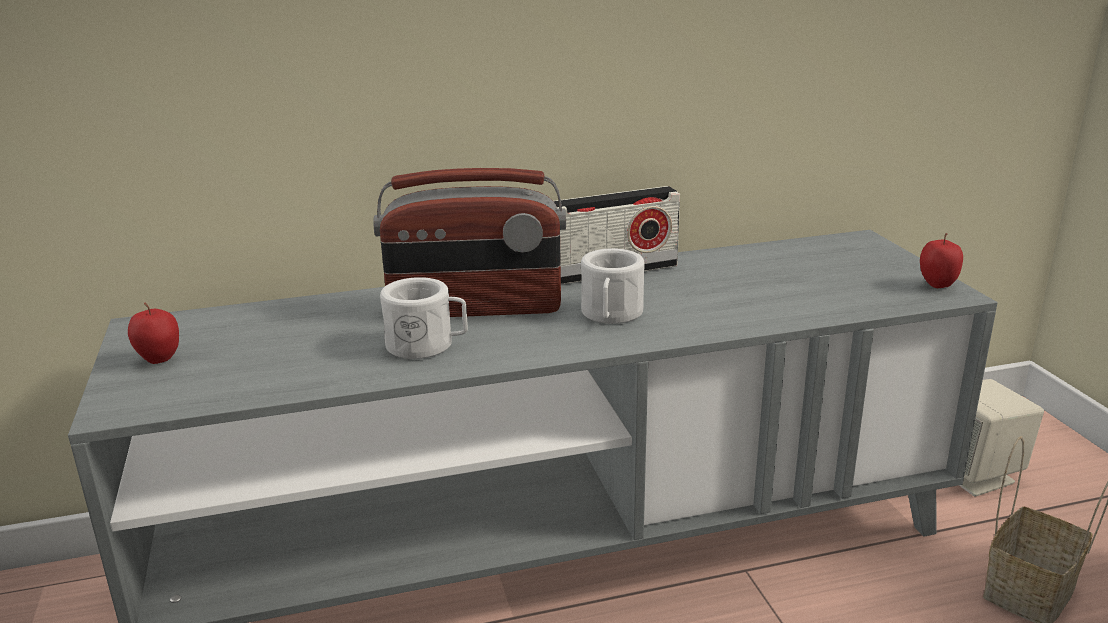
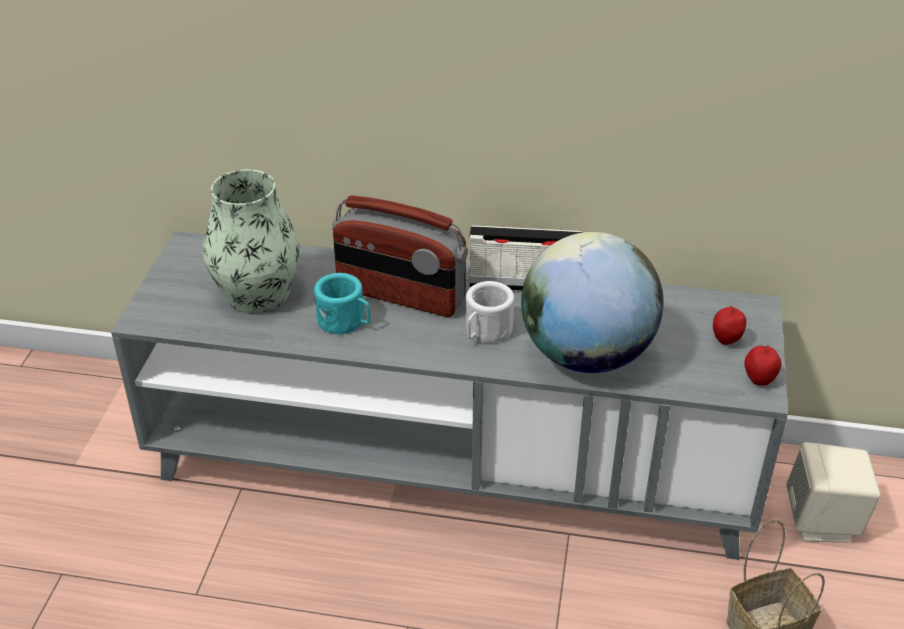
camera: 25 degrees right, 15 degrees up
(159, 360) = (183, 283): apple -> apple (726, 341)
(280, 346) = (257, 293): none -> vase
(427, 345) = (345, 322): white mug -> turquoise mug
(744, 307) = (586, 355): none -> globe

